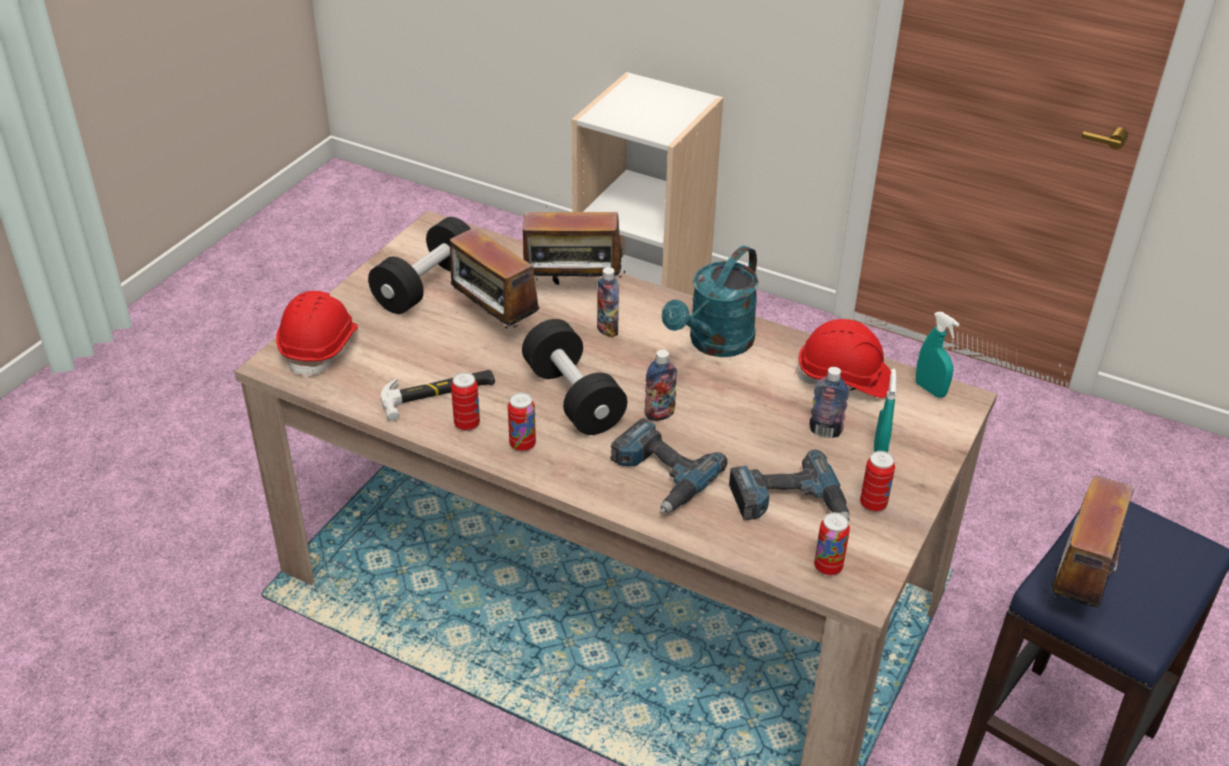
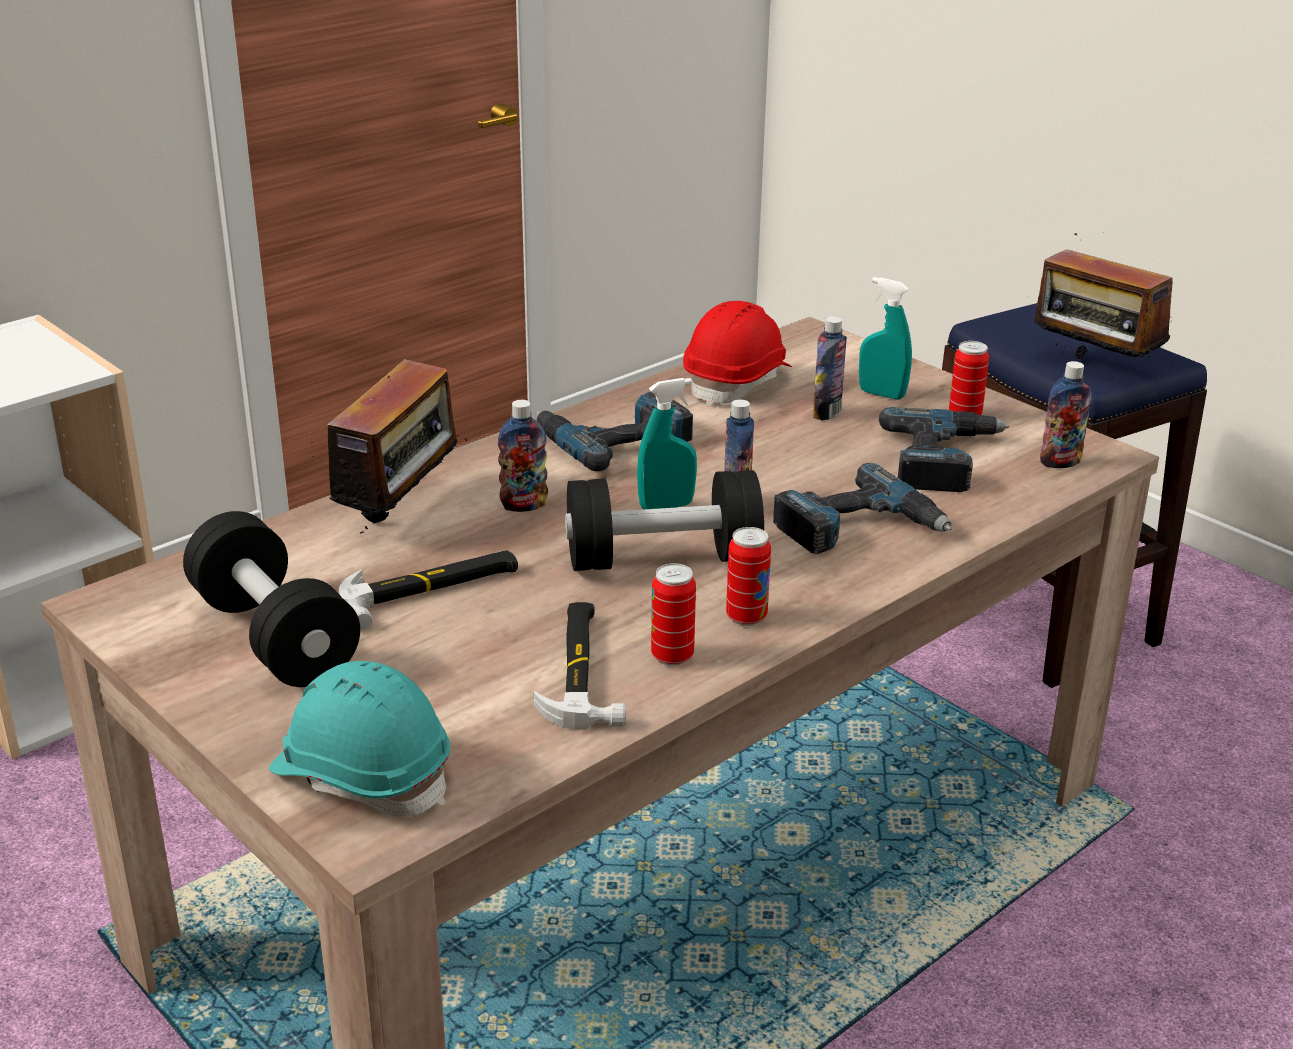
camera: 70 degrees left, 10 degrees down
(321, 348) = (363, 775): red hard hat -> turquoise hard hat
(494, 322) = (430, 591): radio -> hammer
(714, 344) = (613, 440): turquoise watering can -> power drill
(828, 567) = (1060, 462): can -> bottle
(930, 389) = (784, 344): turquoise spray bottle -> turquoise spray bottle (666, 506)

